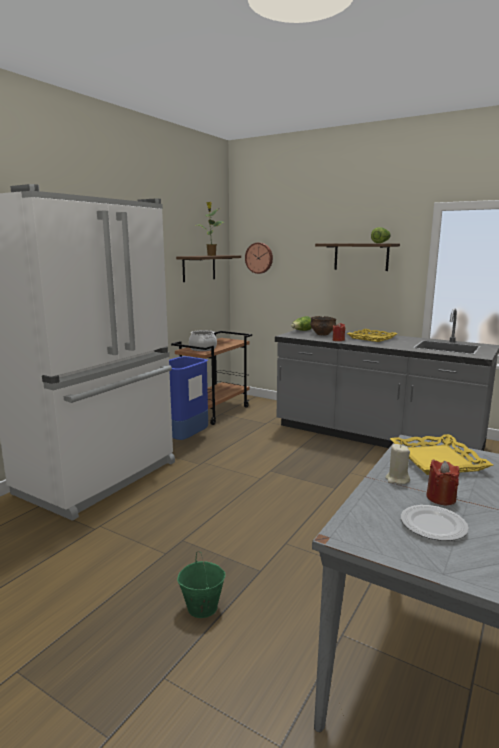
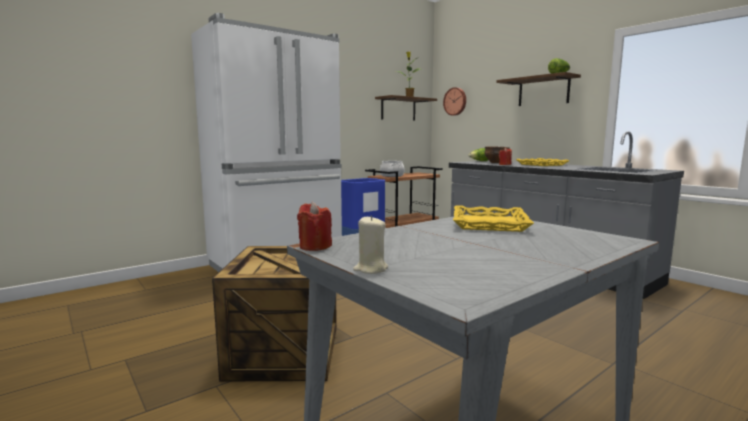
camera: 20 degrees right, 5 degrees down
(202, 607) = (283, 351): green bucket -> crate
(397, 479) = (426, 228): beige candle -> beige candle (370, 269)
(432, 525) = (410, 249): plate -> none
(441, 498) = (449, 239): red candle -> red candle (315, 246)

